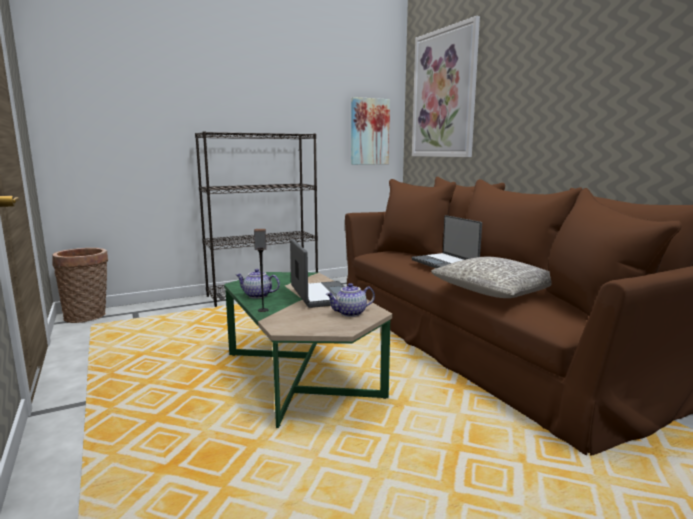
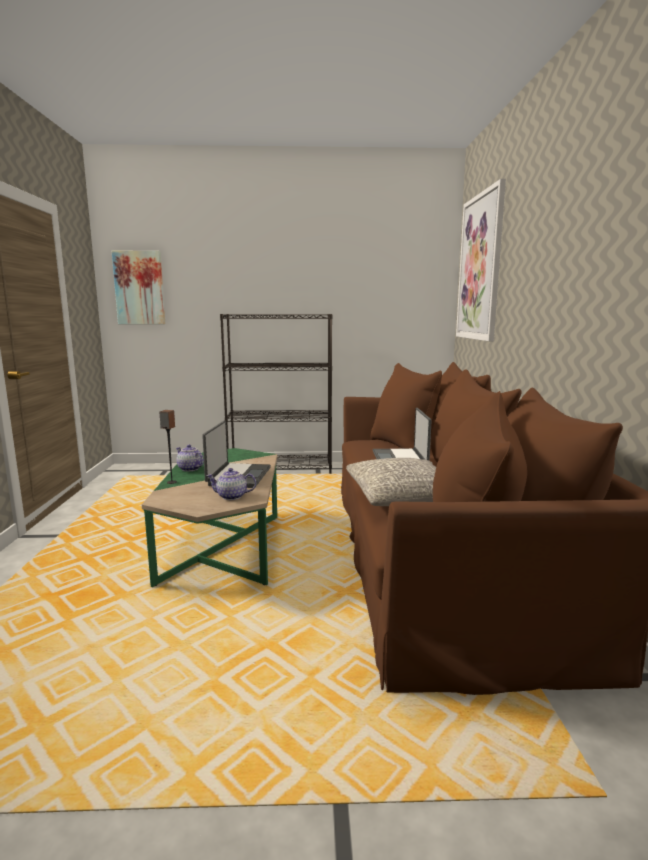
camera: 25 degrees right, 0 degrees up
(88, 316) = (131, 468): basket -> none
(369, 131) = (411, 309): picture -> picture (139, 288)

